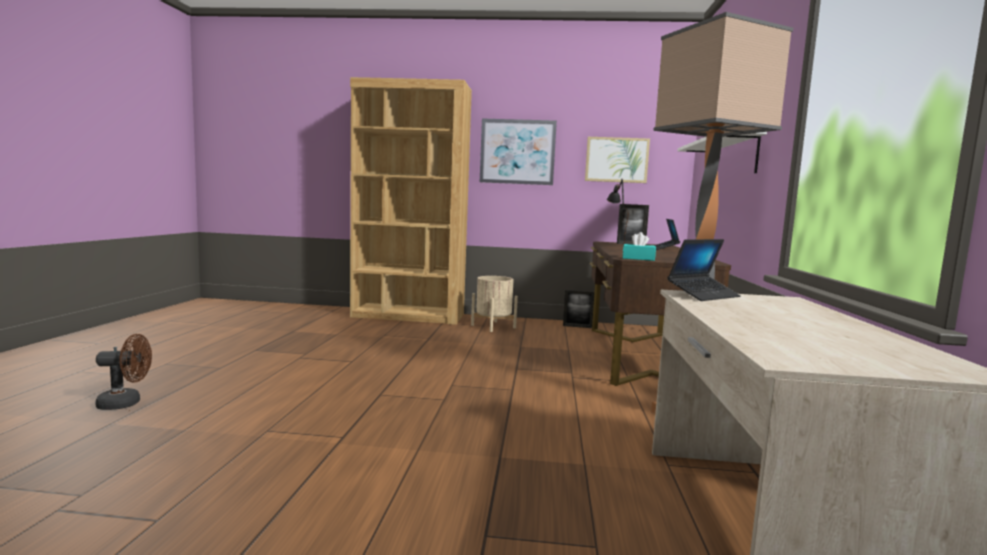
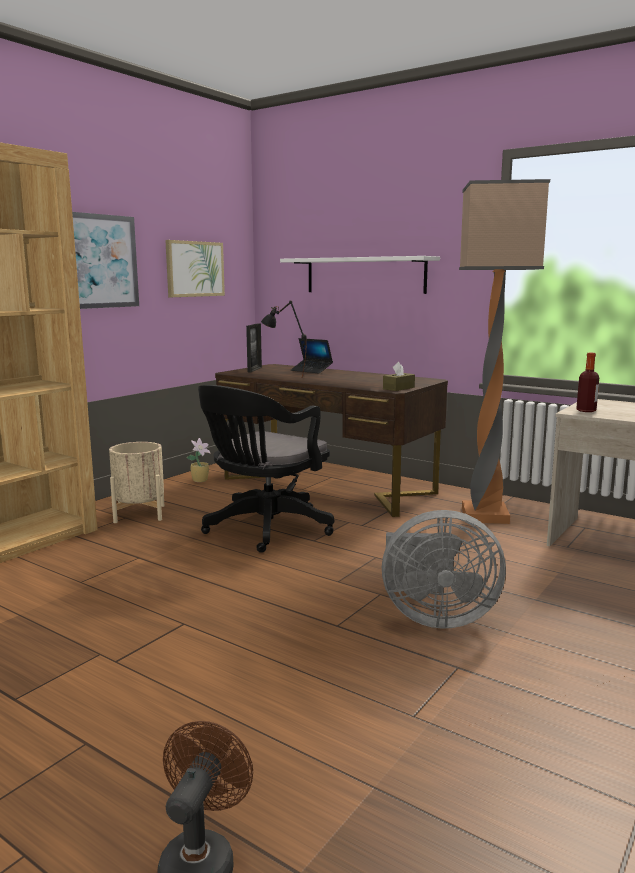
camera: 60 degrees left, 5 degrees up
(421, 421) = (434, 617): none -> grey fan
(515, 354) = (264, 529): none -> black office chair
(577, 326) = (201, 480): picture frame -> potted plant
(638, 258) = (398, 388): turquoise tissue box -> brown tissue box
(703, 295) = (586, 410): laptop -> bottle

